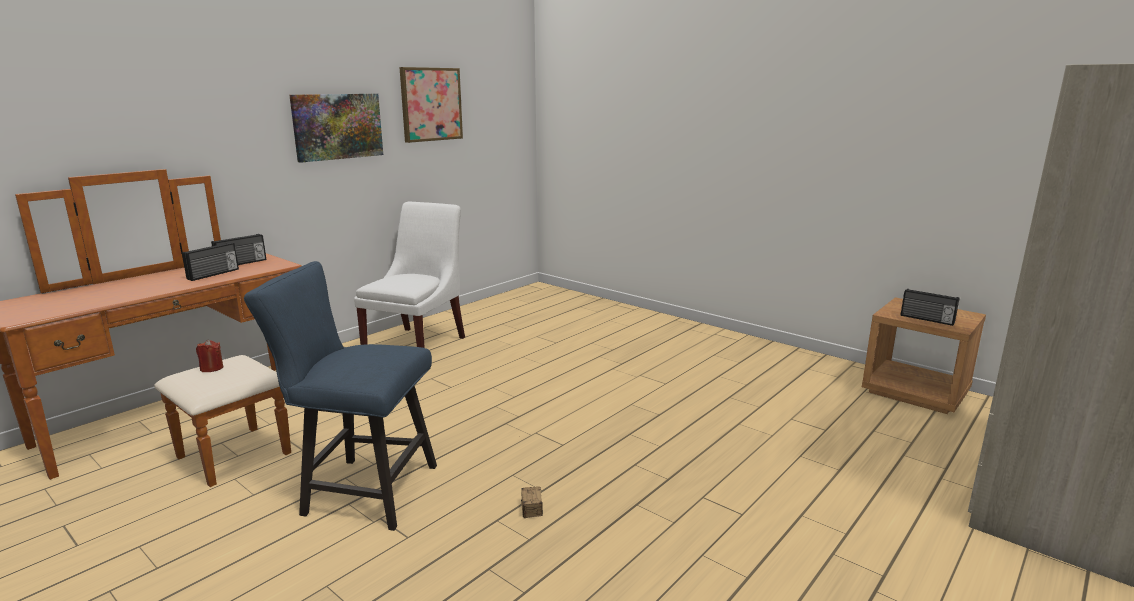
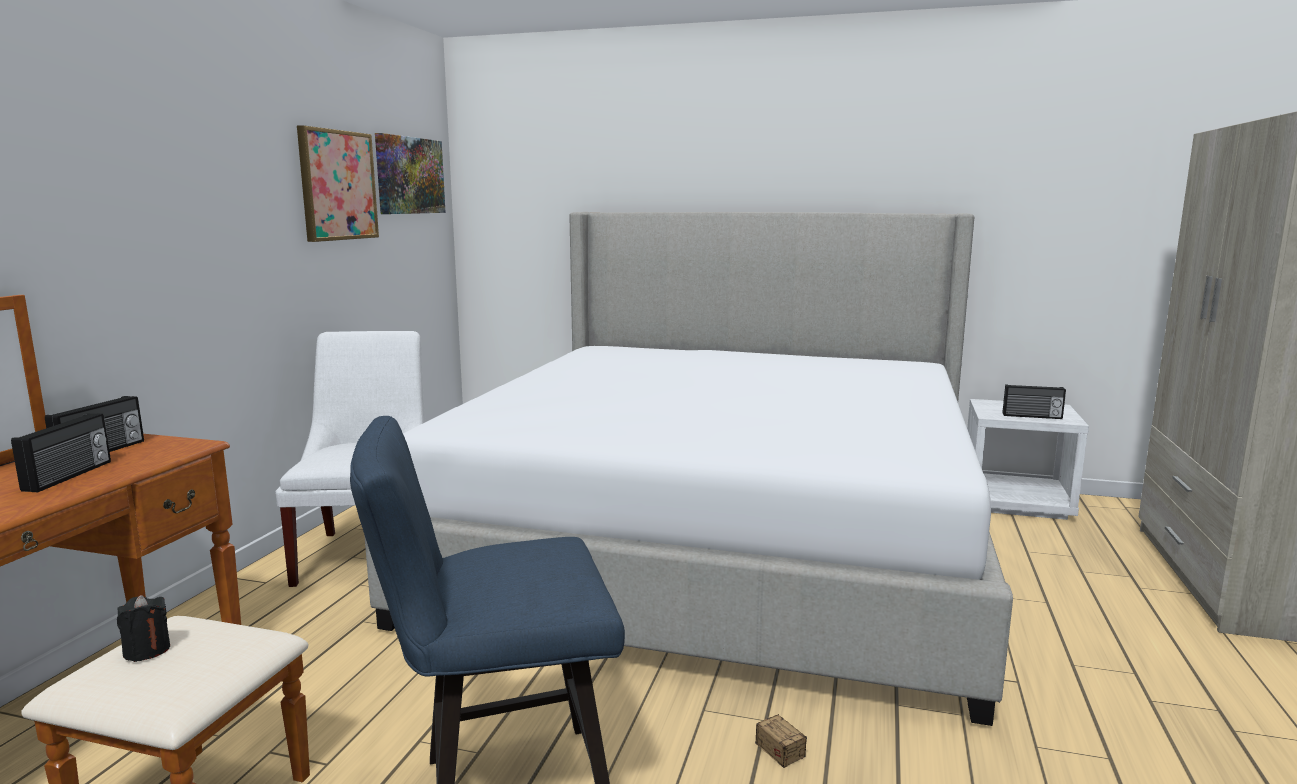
camera: 25 degrees left, 5 degrees down
(211, 368) = (147, 651): red candle -> black candle
(337, 126) = (217, 213): picture -> picture (409, 175)
(634, 377) = (718, 542): none -> bed
(916, 392) = (1016, 502): brown nightstand -> white nightstand

